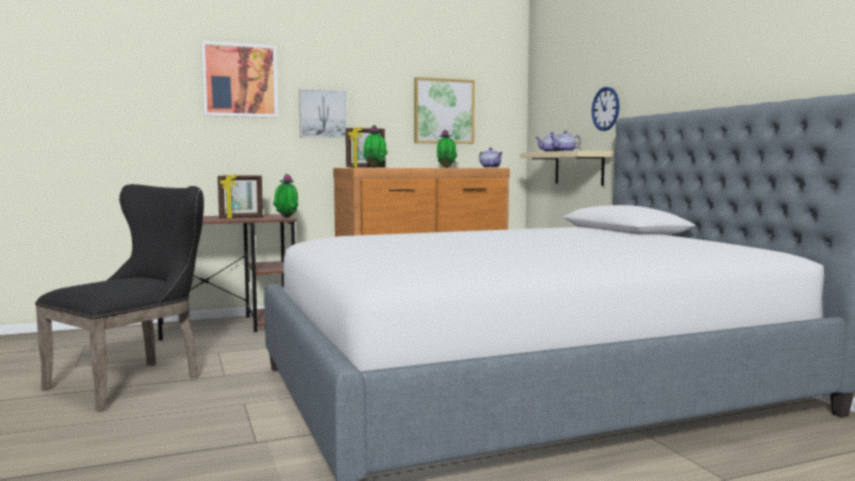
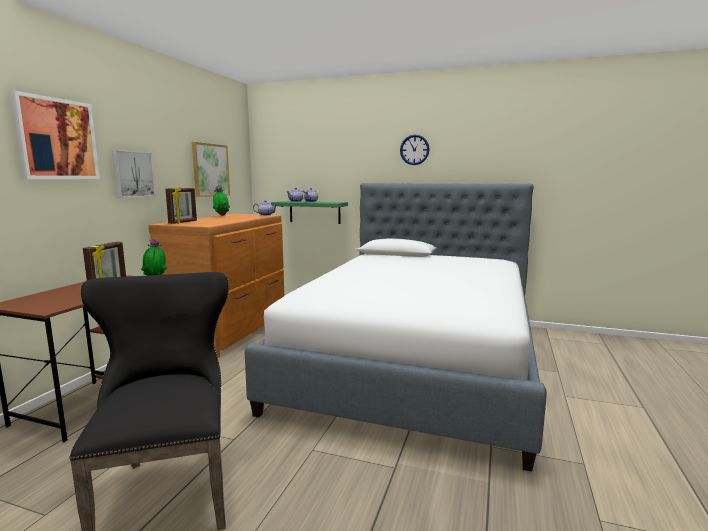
camera: 50 degrees left, 5 degrees up
(375, 167) = (206, 223): potted plant -> none
(579, 168) = (314, 212): beige shelf -> green shelf
(605, 109) = (339, 175): wall clock -> wall clock (414, 150)

